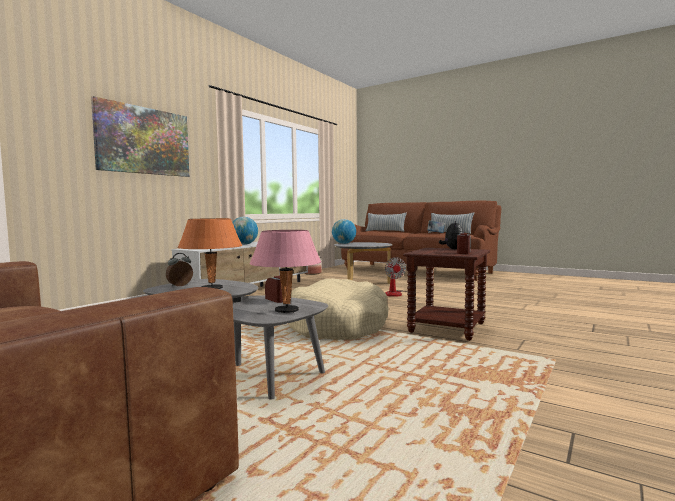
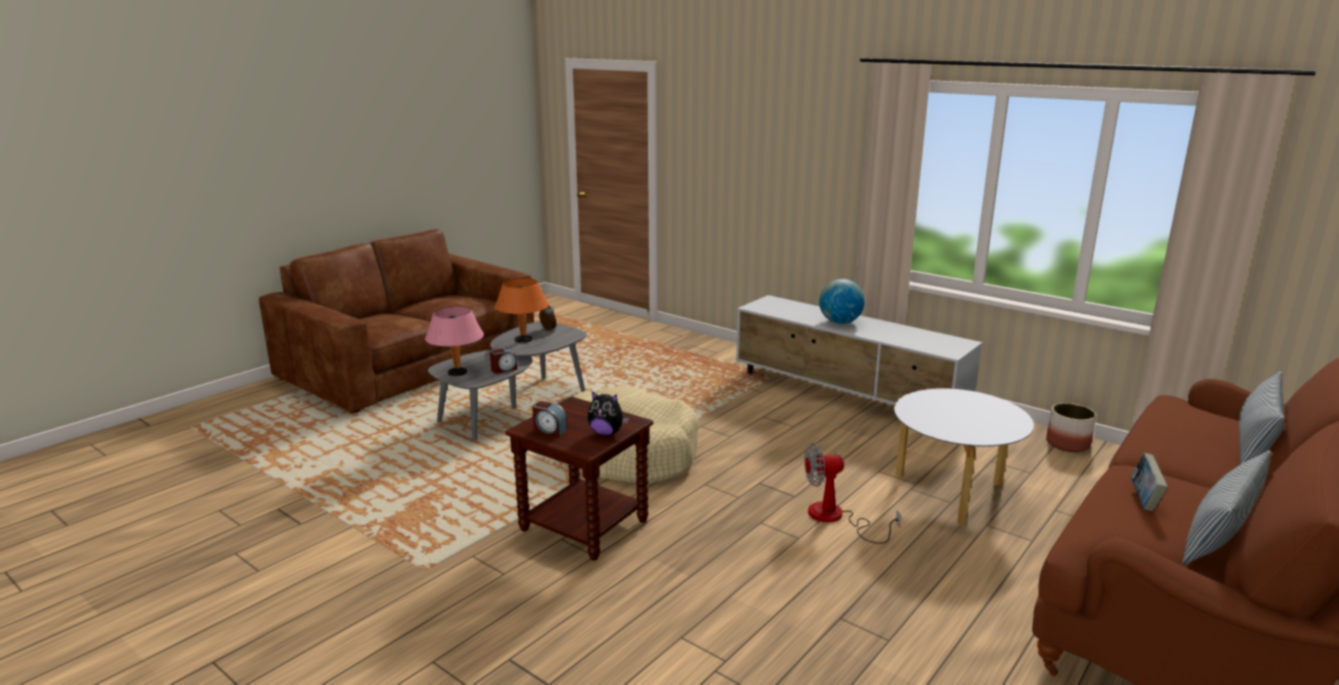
camera: 95 degrees right, 15 degrees up
(144, 141) = (773, 151): picture -> none
(344, 243) = (969, 397): globe -> none

